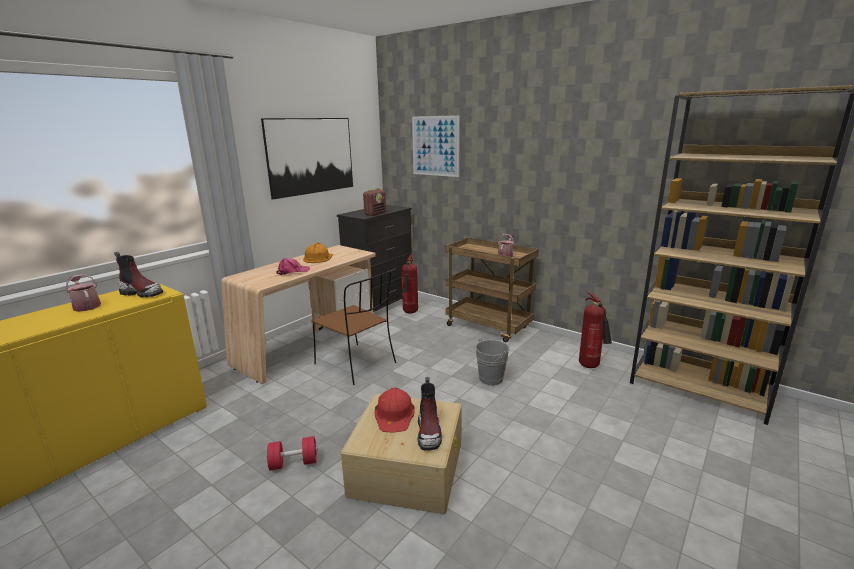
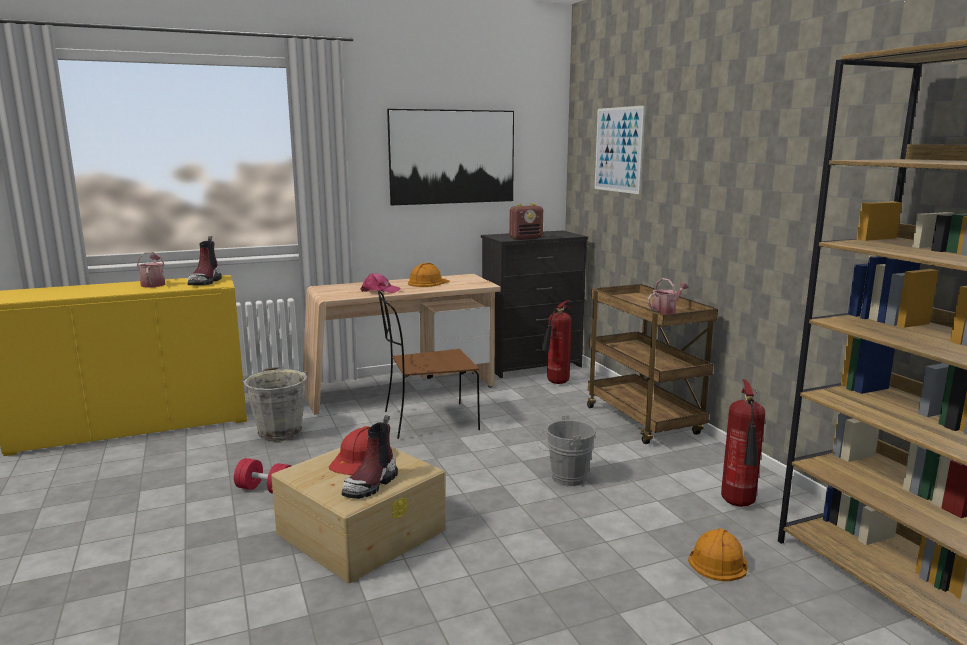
camera: 30 degrees right, 5 degrees down
(142, 293) = (205, 282): boot -> boot turned 45 degrees clockwise
(248, 408) = (280, 432): none -> grey bucket
(357, 364) = (428, 421): brown chair -> brown chair turned 90 degrees clockwise
(618, 405) = (718, 560): none -> orange hard hat

